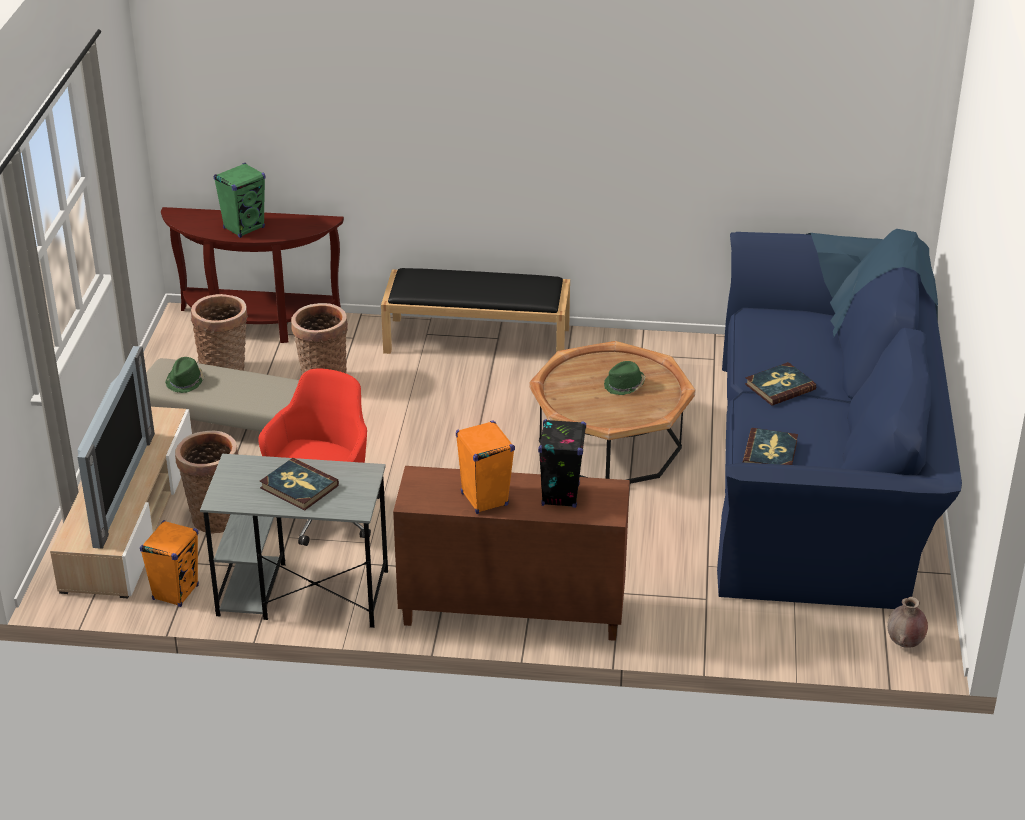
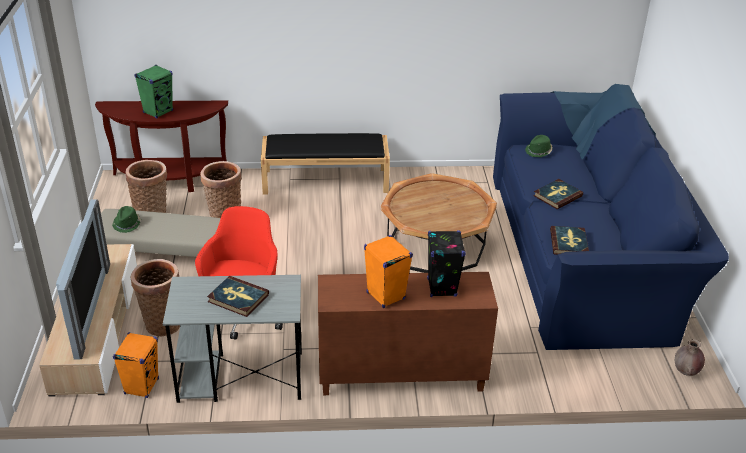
camera: 10 degrees left, 0 degrees up
(624, 385) = (446, 203): green hat -> green hat (539, 151)

